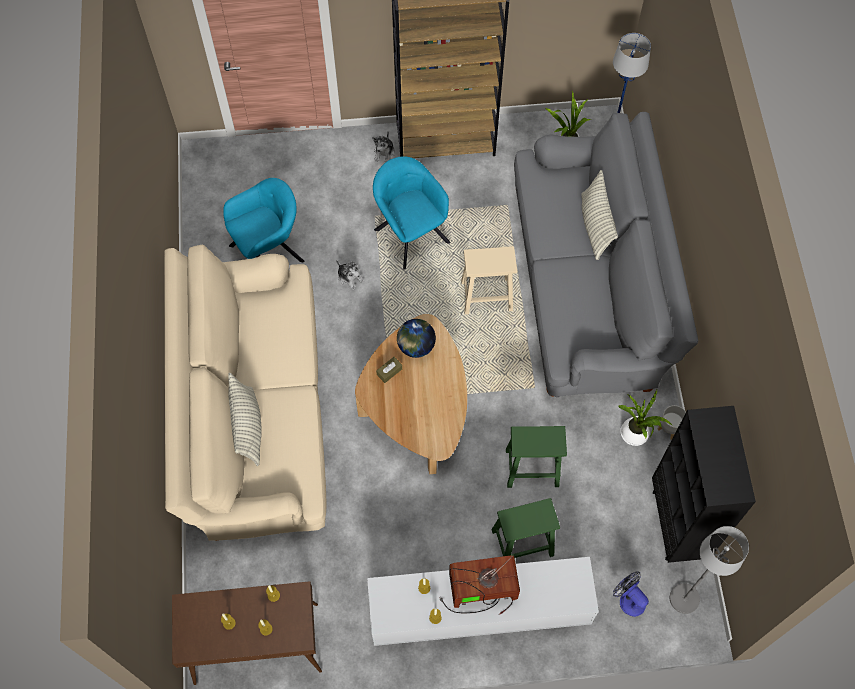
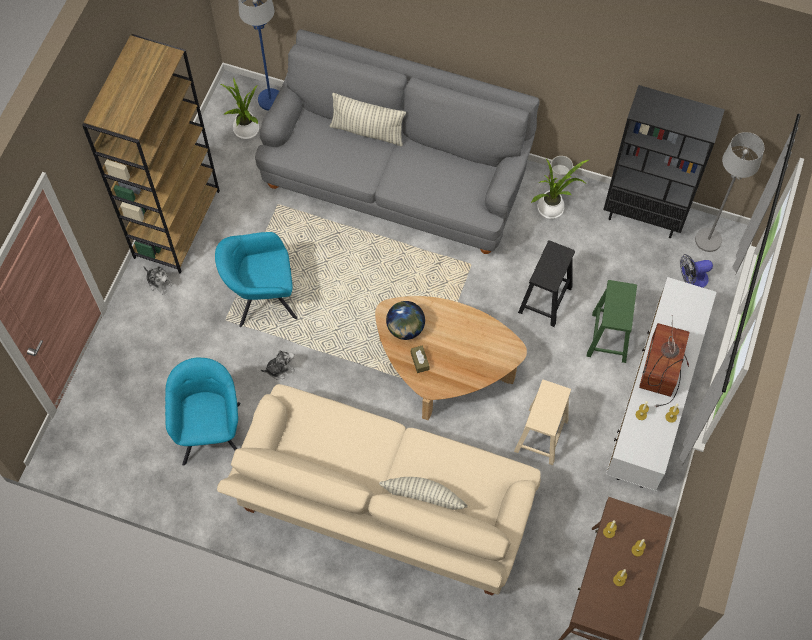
camera: 65 degrees left, 0 degrees up
(487, 295) = (362, 261): beige stool -> beige stool (541, 434)
(533, 467) = (545, 299): green stool -> black stool

